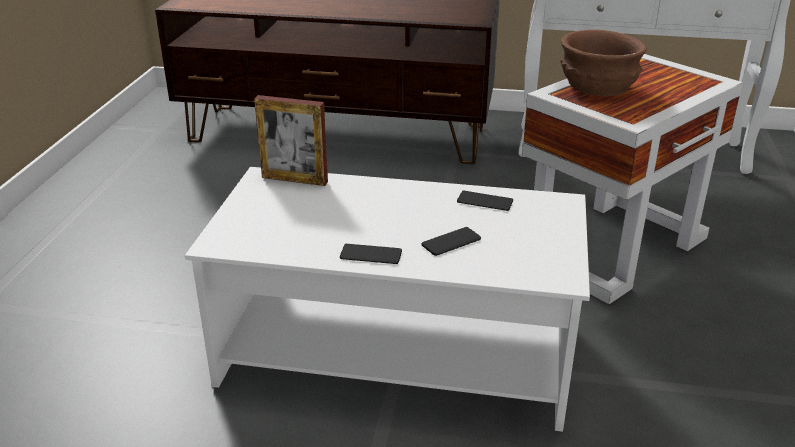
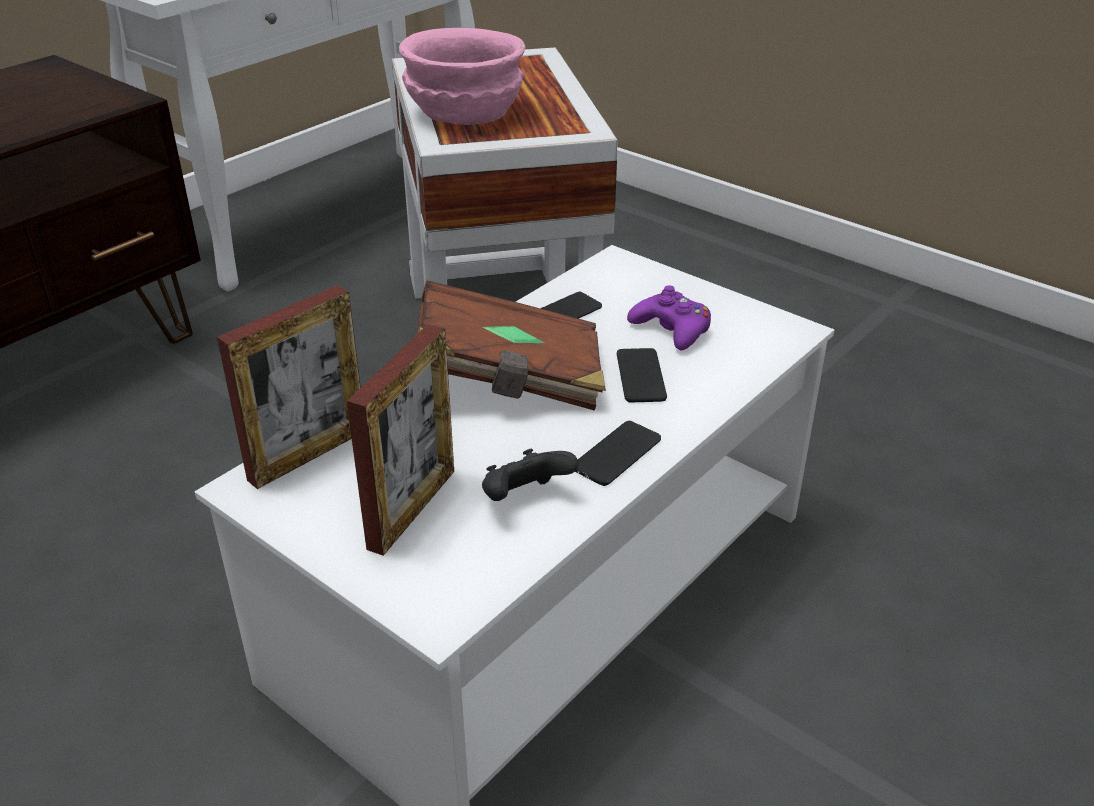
camera: 60 degrees left, 5 degrees up
(278, 215) = (412, 509): none -> picture frame
(310, 240) = (524, 499): none -> black game controller
(405, 206) = (510, 379): none -> brown book
(512, 238) = (672, 329): none -> purple game controller
(597, 86) = (463, 112): brown bowl -> pink bowl

